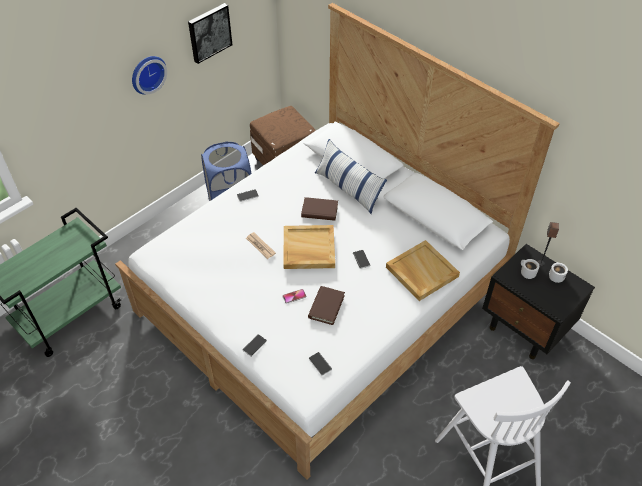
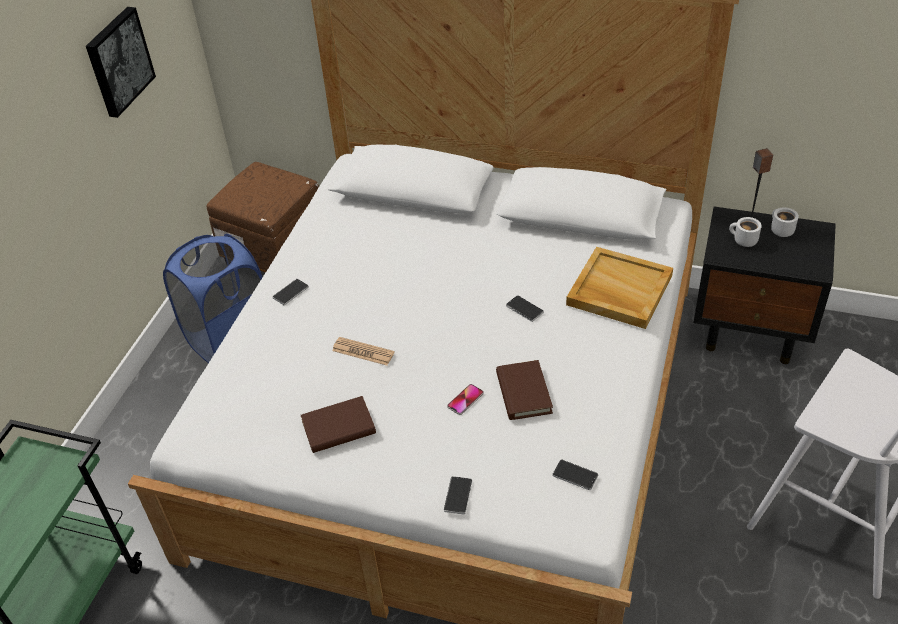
camera: 25 degrees left, 5 degrees down
(147, 73) = (48, 151): wall clock -> none
(308, 249) = (438, 326): beige tray -> none
(319, 211) = (416, 270): brown book -> brown book (338, 428)
(348, 188) = (434, 226): pillow -> none

